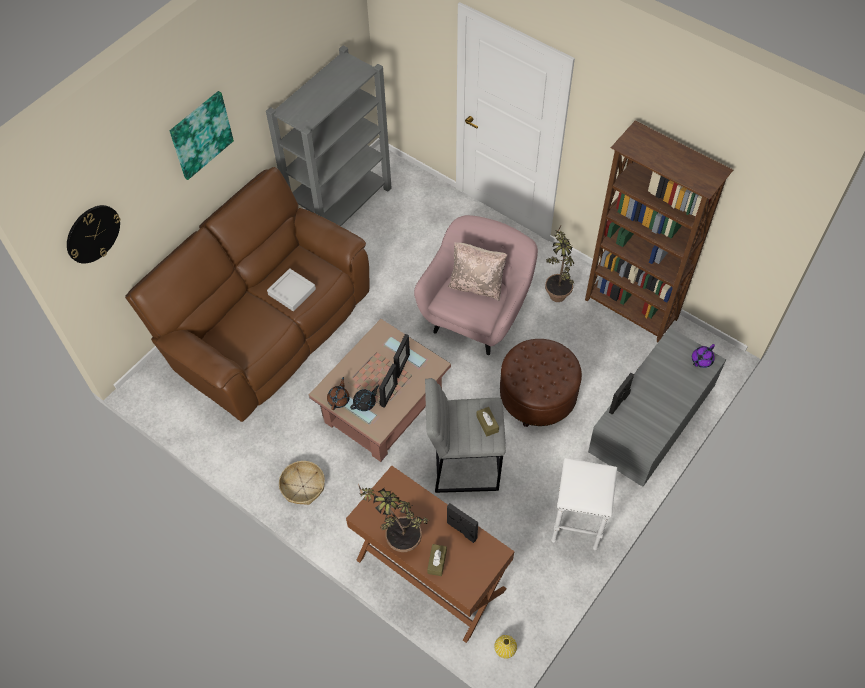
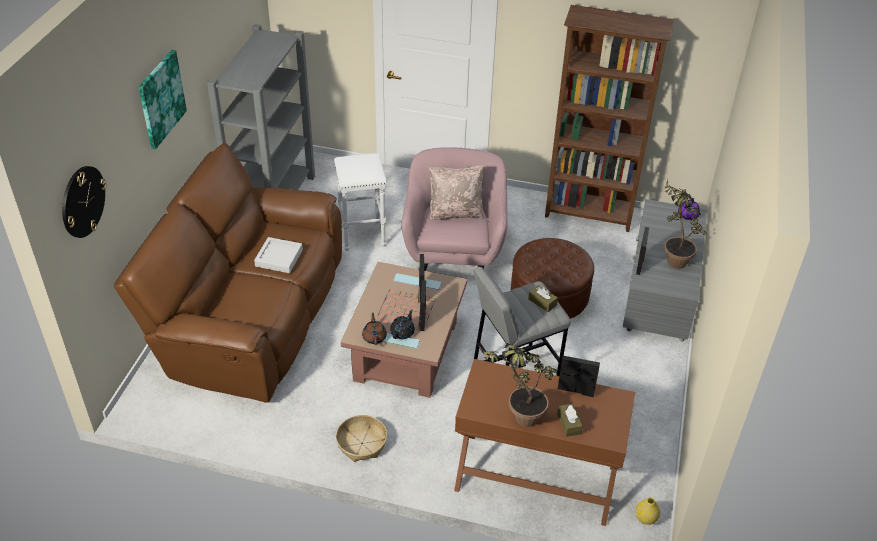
camera: 25 degrees left, 15 degrees down
(557, 290) = (515, 216): potted plant -> potted plant (672, 258)
(575, 524) = (645, 391): white stool -> white stool (361, 235)

